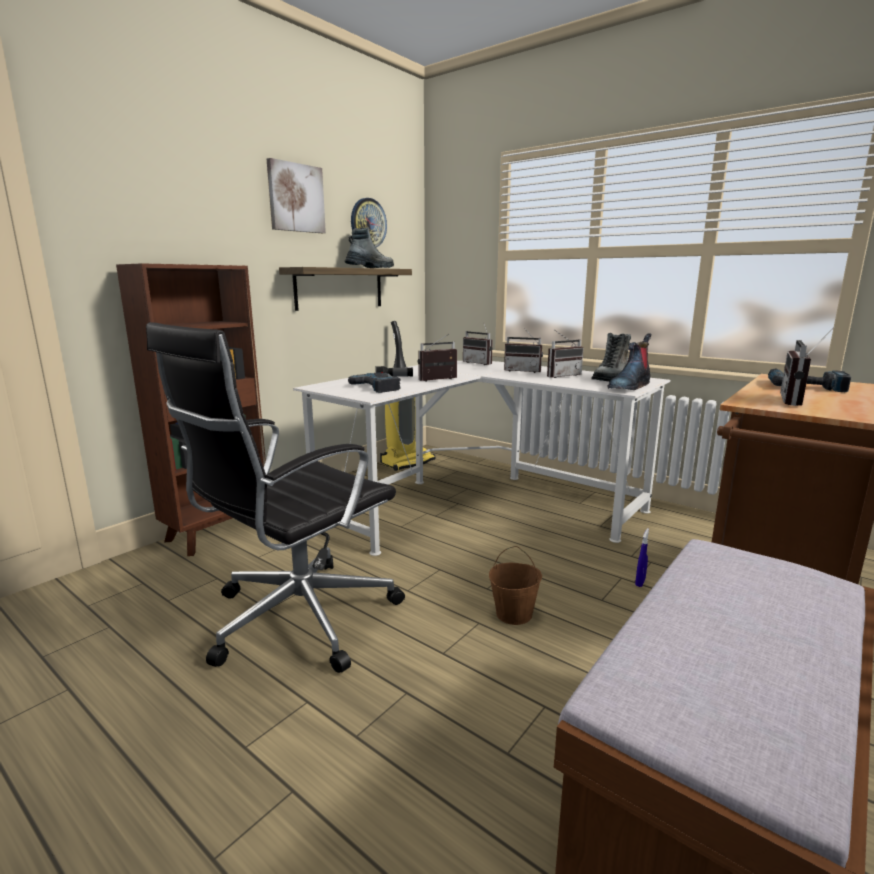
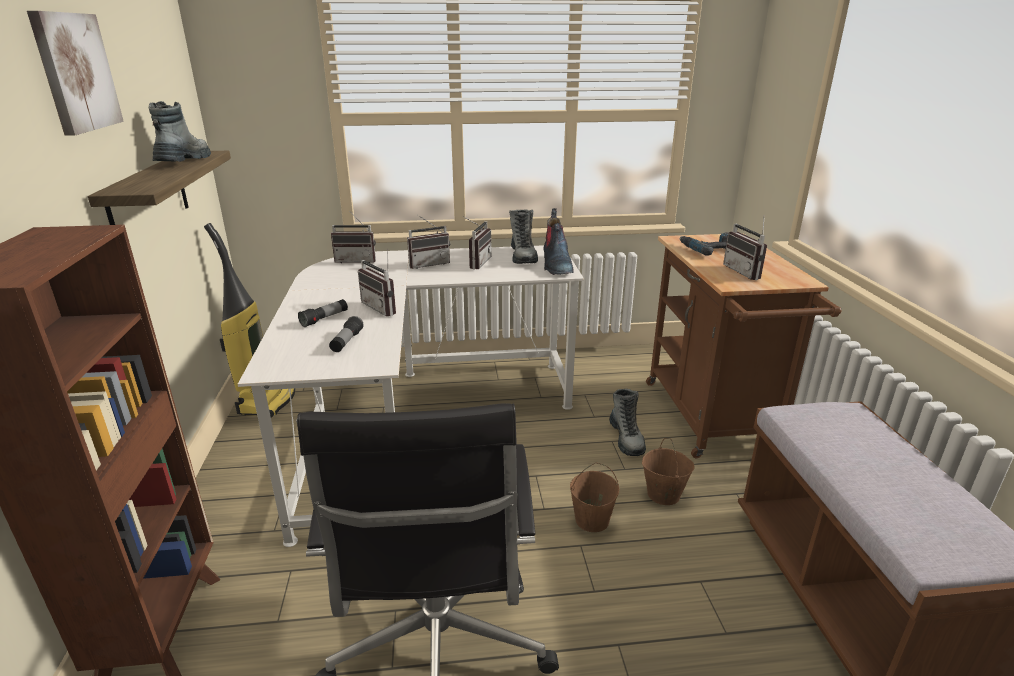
camera: 45 degrees left, 10 degrees up
(368, 223) = (150, 89): wall clock -> none
(380, 387) = (346, 342): power drill -> flashlight
(439, 380) = (384, 307): radio -> radio turned 60 degrees counterclockwise
(611, 633) = (663, 494): none -> brown bucket
(640, 582) = (626, 438): blue spray bottle -> boot

